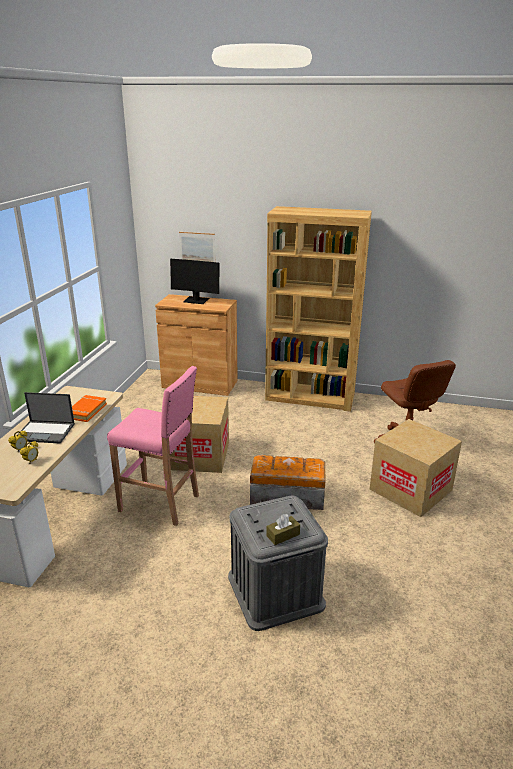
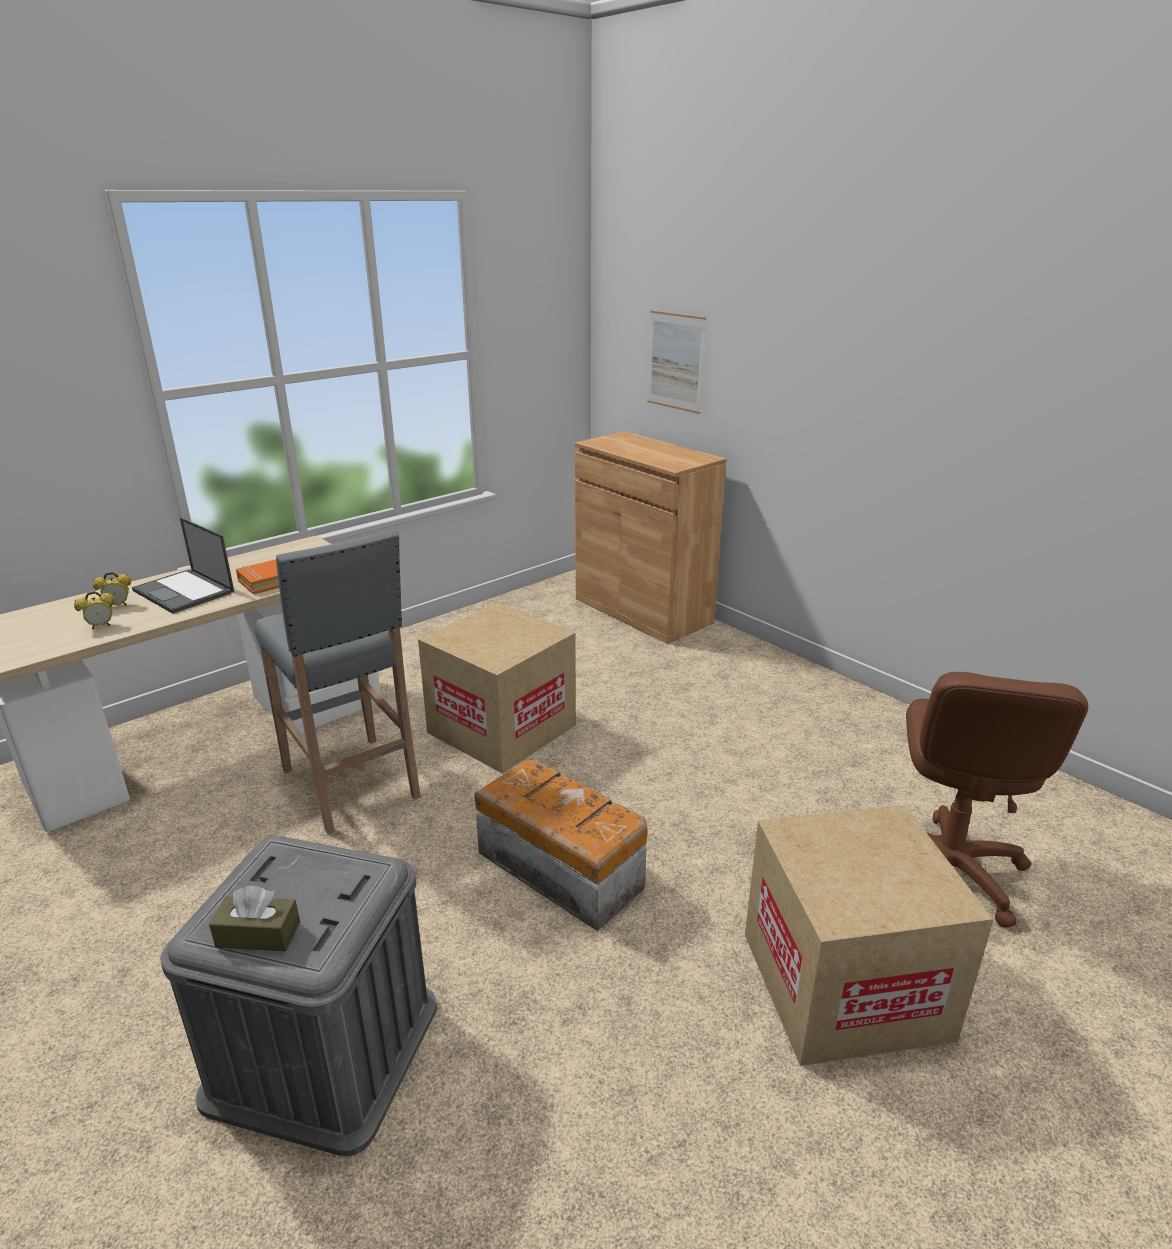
camera: 35 degrees right, 0 degrees up
(161, 503) = (352, 785): pink stool -> grey stool
(196, 301) = (651, 448): monitor -> none
(310, 397) = (822, 695): brown bookcase -> none

